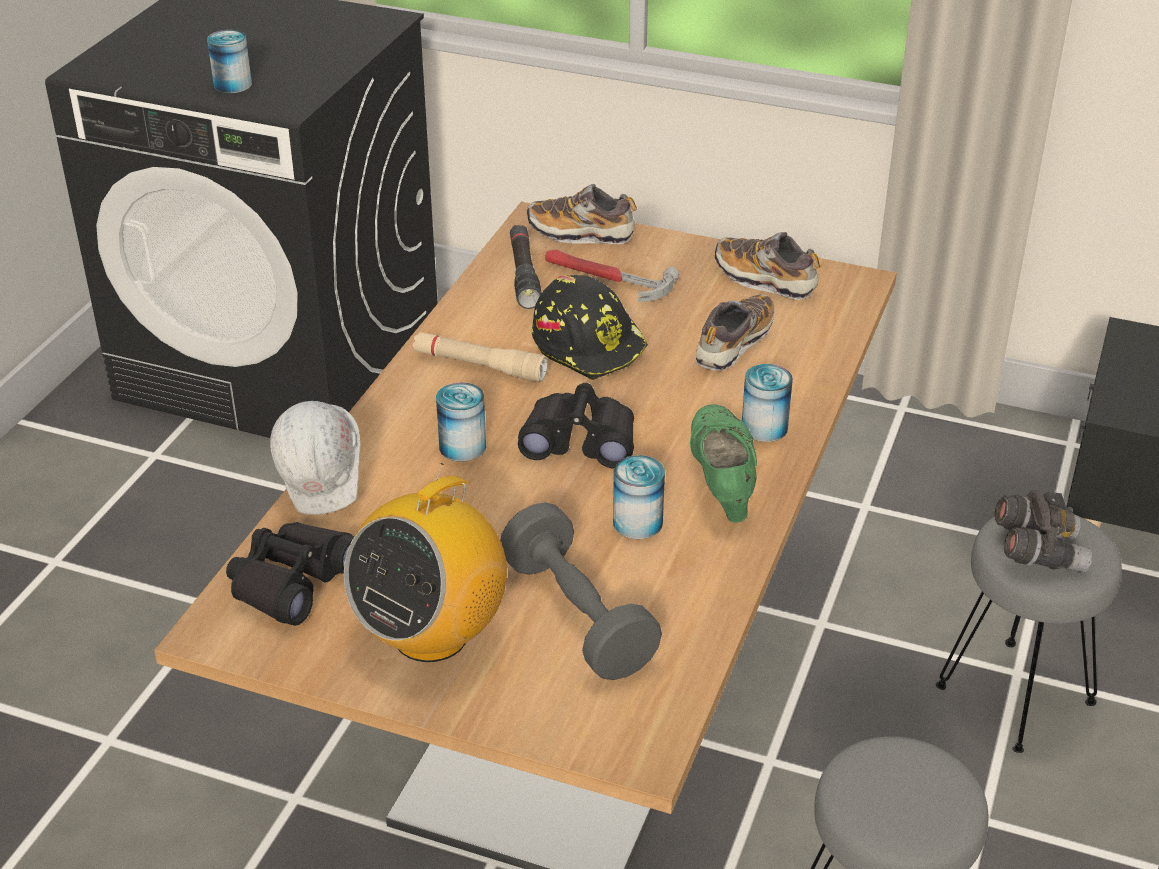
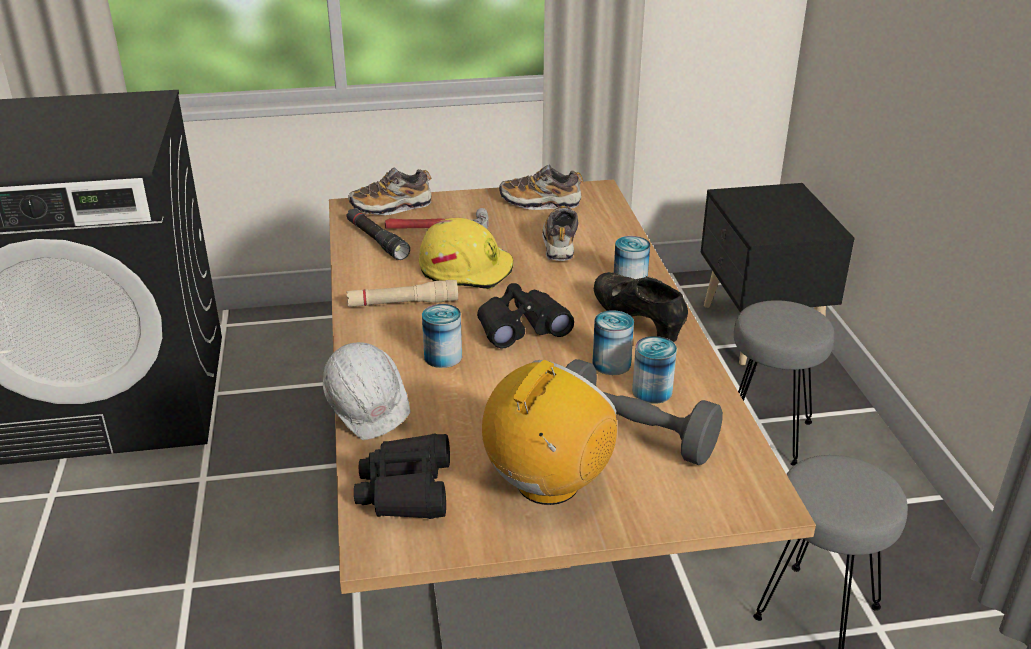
camera: 30 degrees left, 5 degrees down
(232, 85) = (67, 159): can -> can (652, 391)
(431, 634) = (547, 484): radio -> radio turned 150 degrees counterclockwise
(589, 344) = (466, 269): black hard hat -> yellow hard hat
(721, 482) = (638, 322): green shoe -> black shoe
(1037, 551) = (782, 326): grey binoculars -> none

